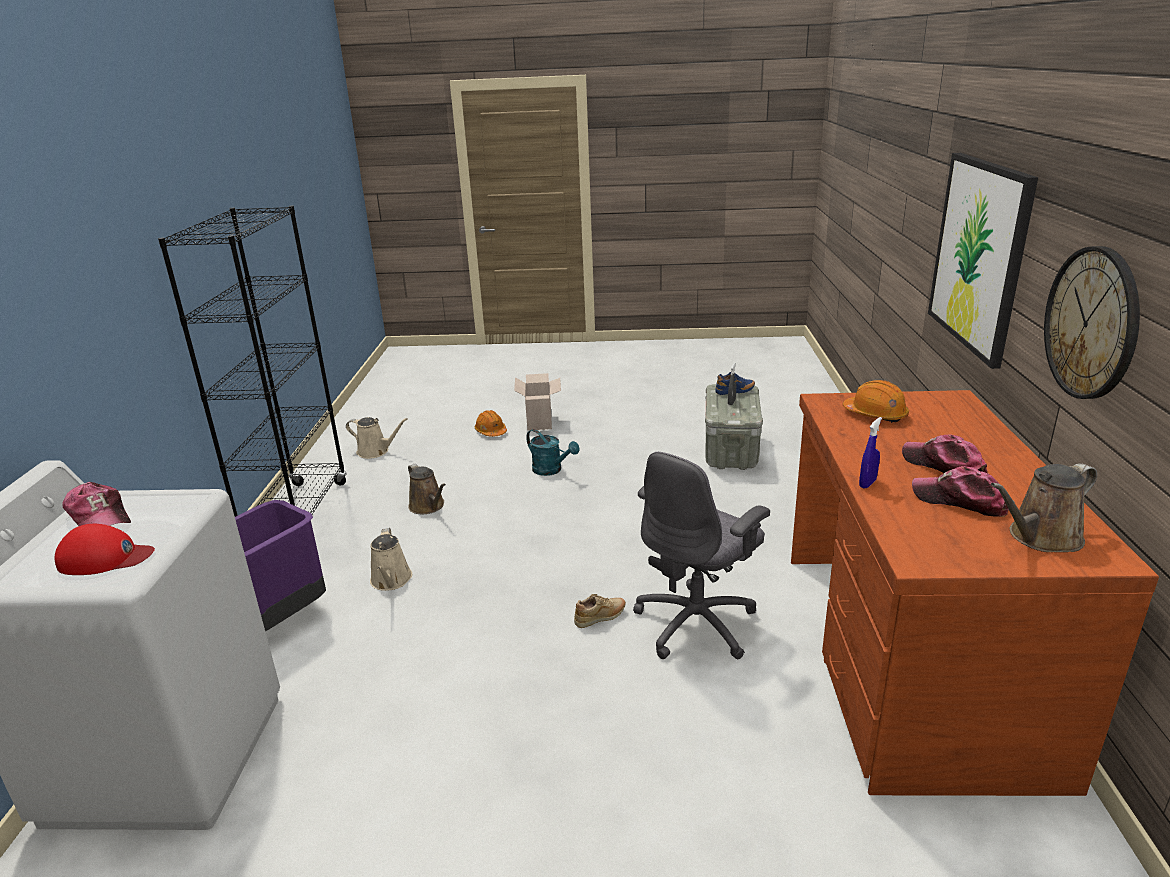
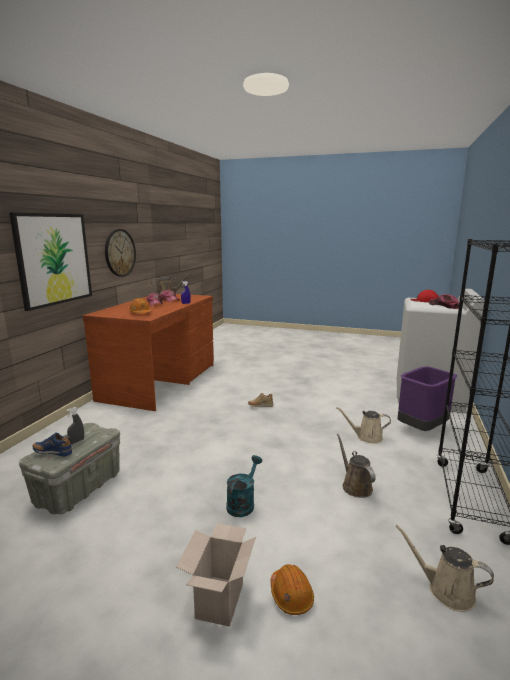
camera: 165 degrees left, 10 degrees down
(391, 581) = (367, 437): beige watering can -> beige watering can turned 90 degrees counterclockwise
(551, 470) = (243, 503): turquoise watering can -> turquoise watering can turned 60 degrees clockwise
(697, 623) = (221, 399): grey office chair -> none

